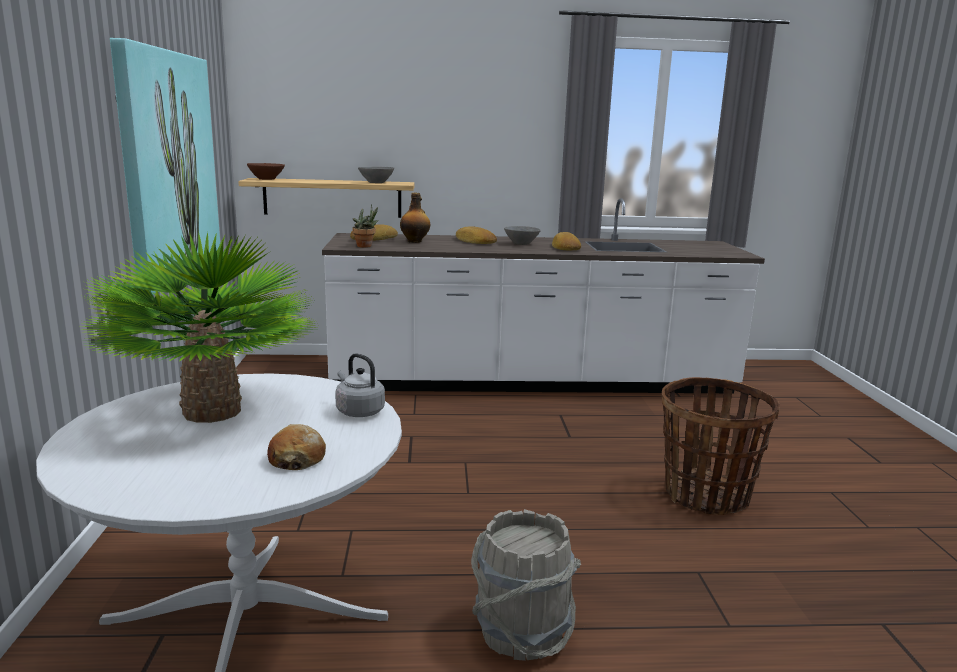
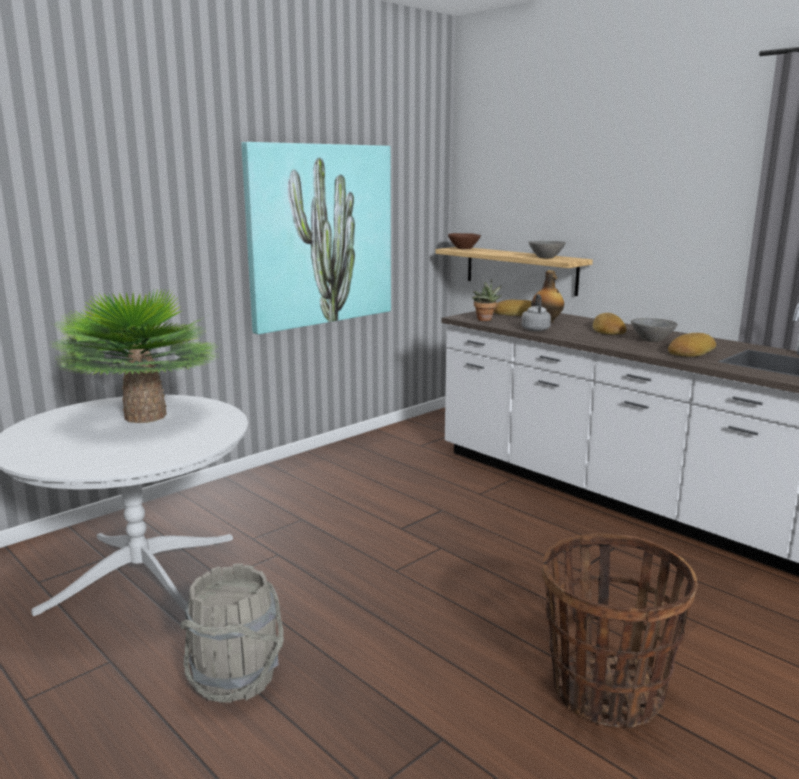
camera: 50 degrees right, 0 degrees up
(297, 458) = (102, 455): bread -> none
(358, 411) = (200, 443): grey kettle -> grey kettle (535, 329)

